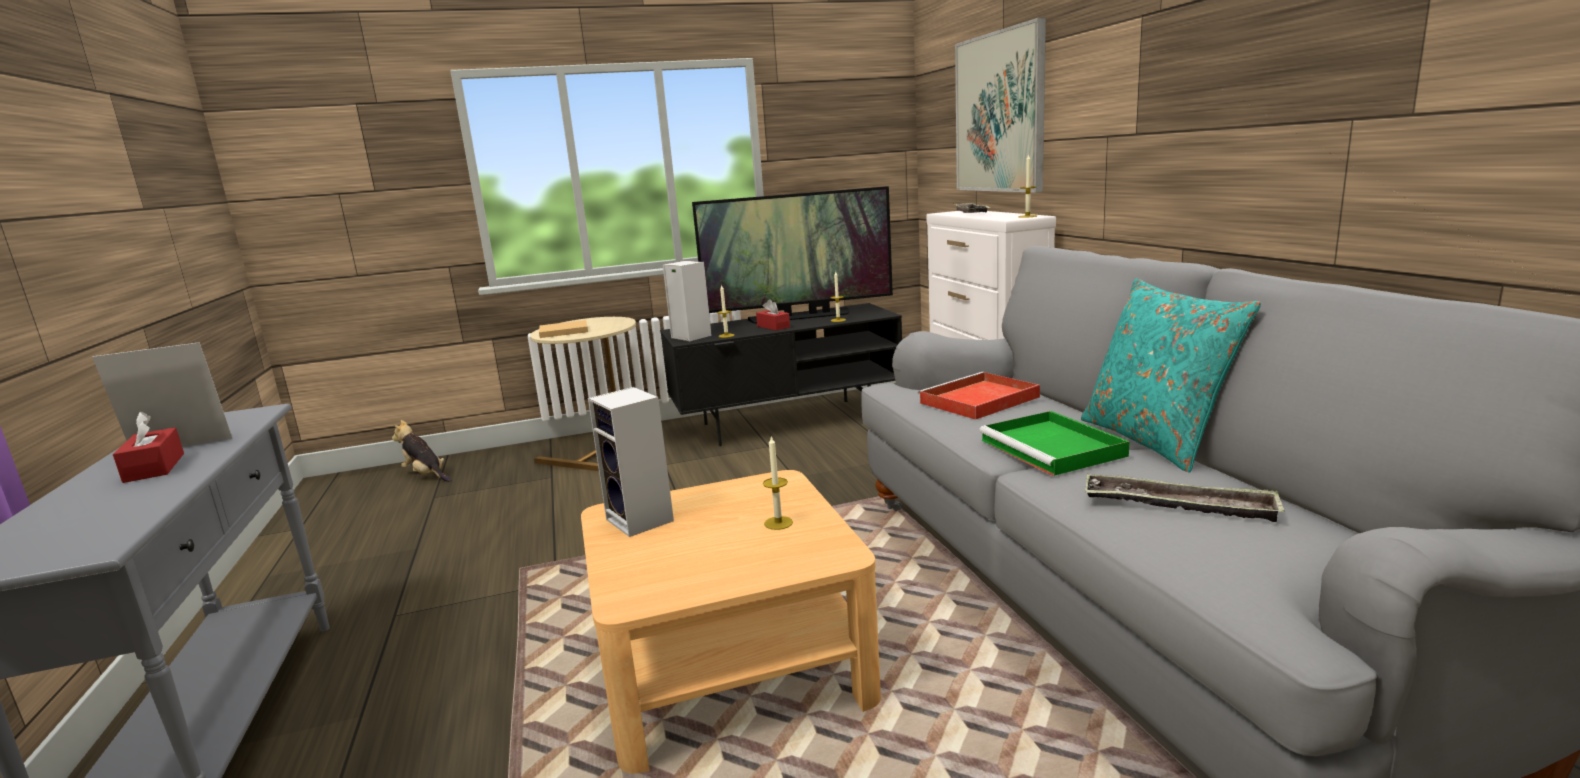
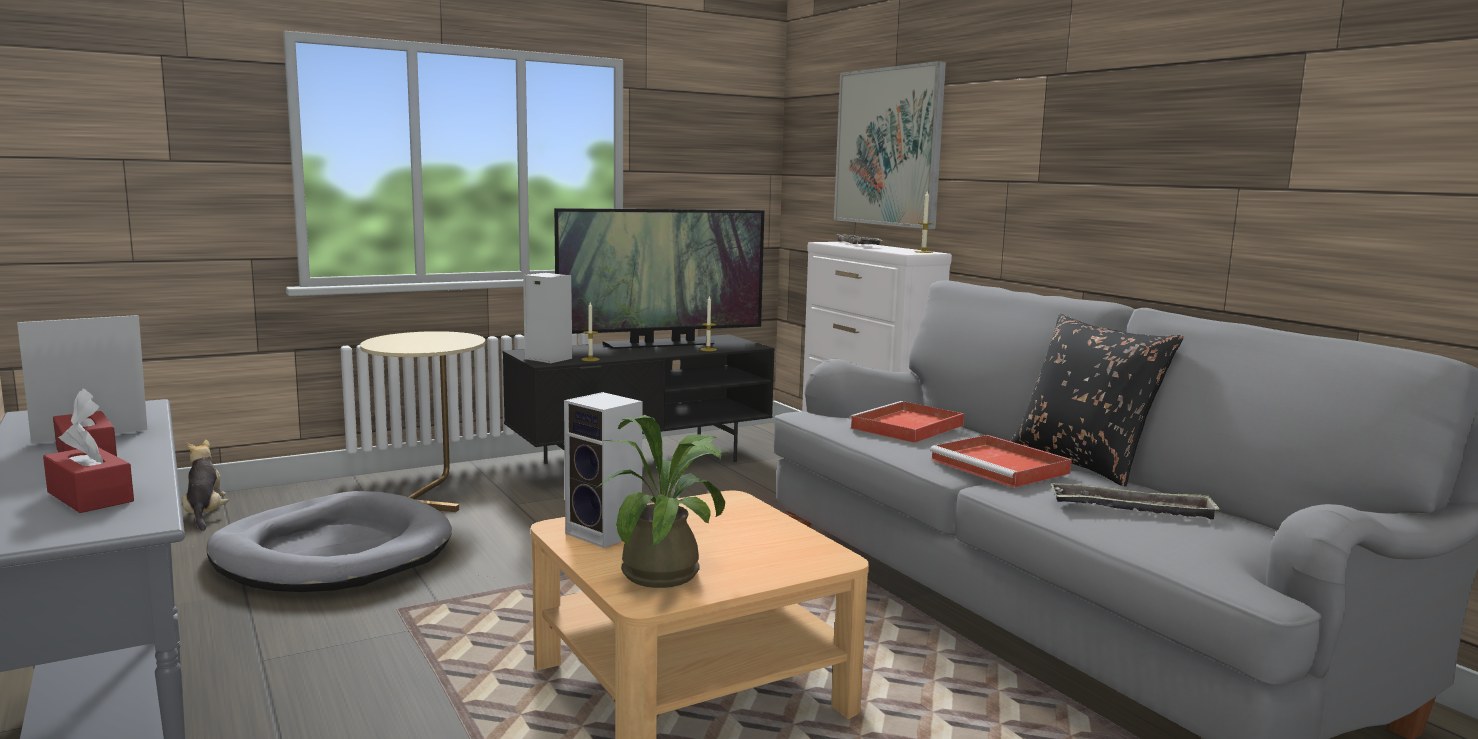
camera: 15 degrees left, 5 degrees down
(426, 475) = (205, 514): plush toy -> plush toy turned 45 degrees clockwise
(499, 512) = (332, 553): none -> grey dog bed
(562, 331) = (400, 344): beige book -> none
(670, 567) = (668, 571): none -> potted plant
(773, 327) = (638, 353): red tissue box -> red tissue box (90, 497)
(778, 523) = (754, 534): candle -> none
(1054, 448) = (1001, 467): green tray -> red tray
(1155, 440) = (1083, 463): turquoise pillow -> black pillow

